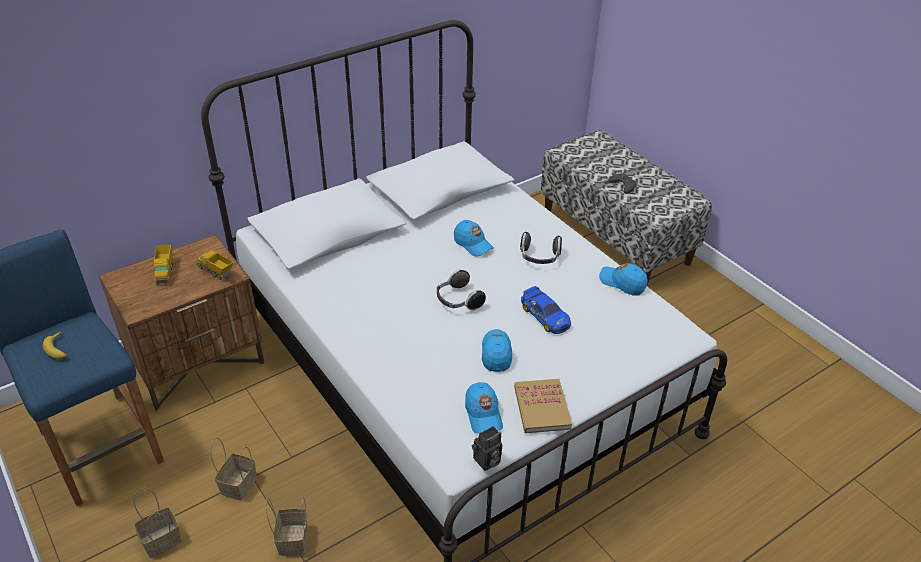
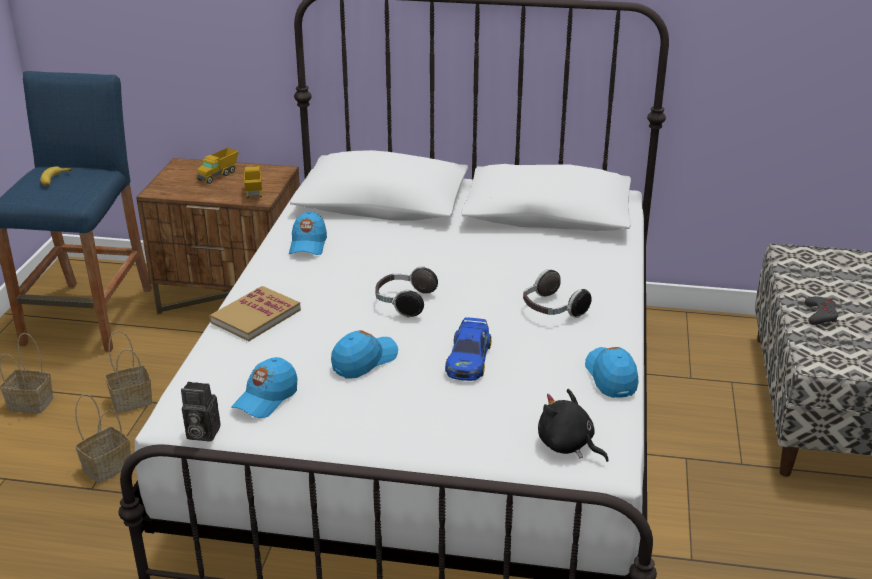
camera: 45 degrees right, 10 degrees down
(473, 244) = (500, 267): blue cap -> blue cap (308, 245)
(541, 408) = (325, 426): book -> book (255, 316)
(659, 336) = (568, 445): none -> black plush toy

